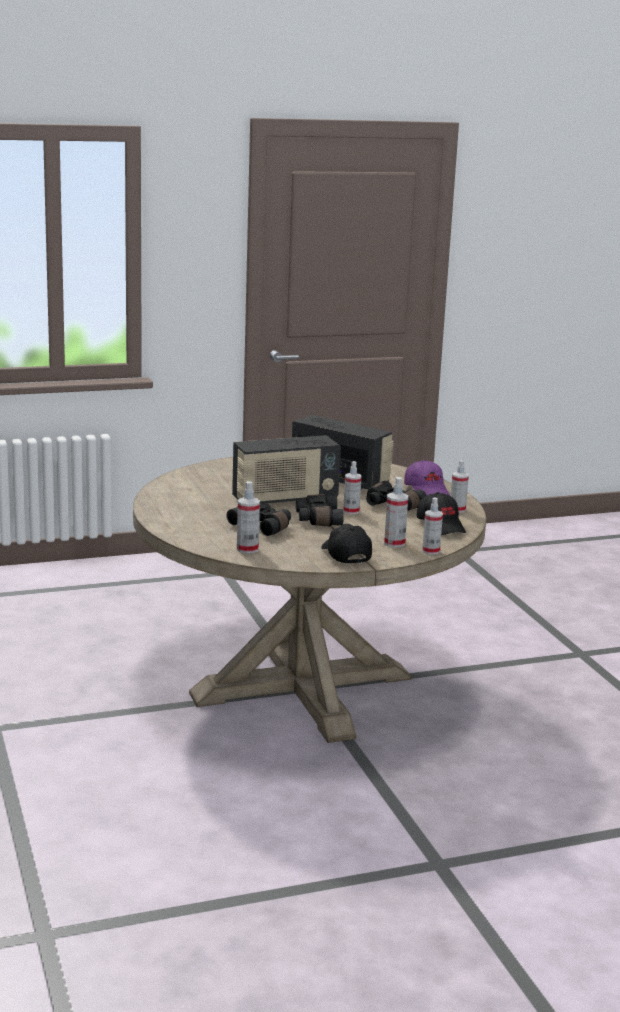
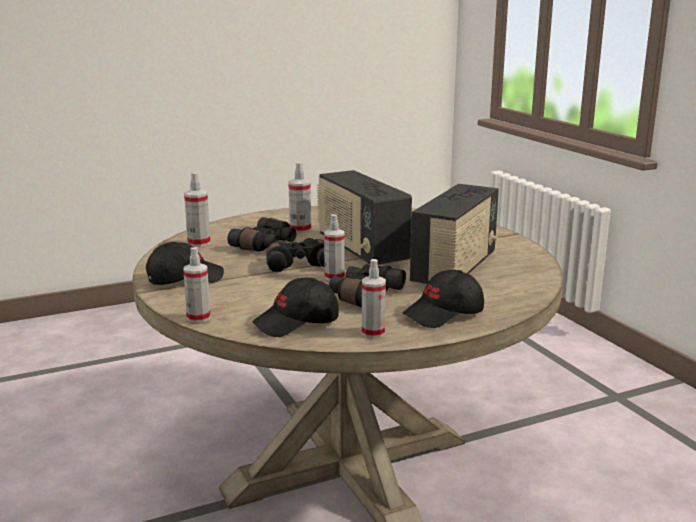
camera: 85 degrees right, 0 degrees up
(394, 543) = (224, 299): spray bottle -> spray bottle (300, 230)
(427, 491) = (444, 314): purple cap -> black cap

